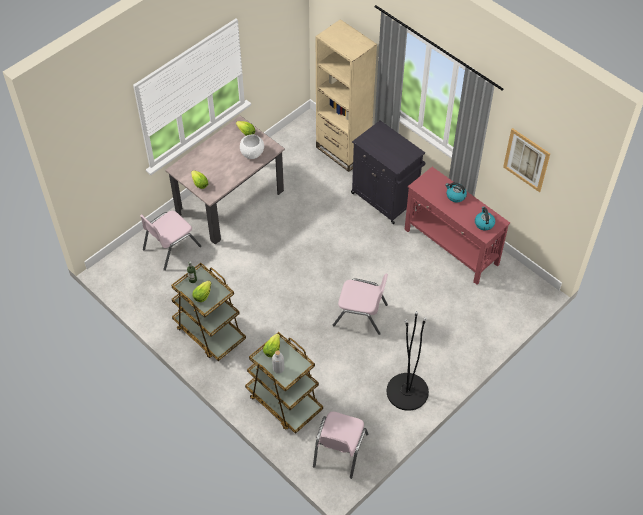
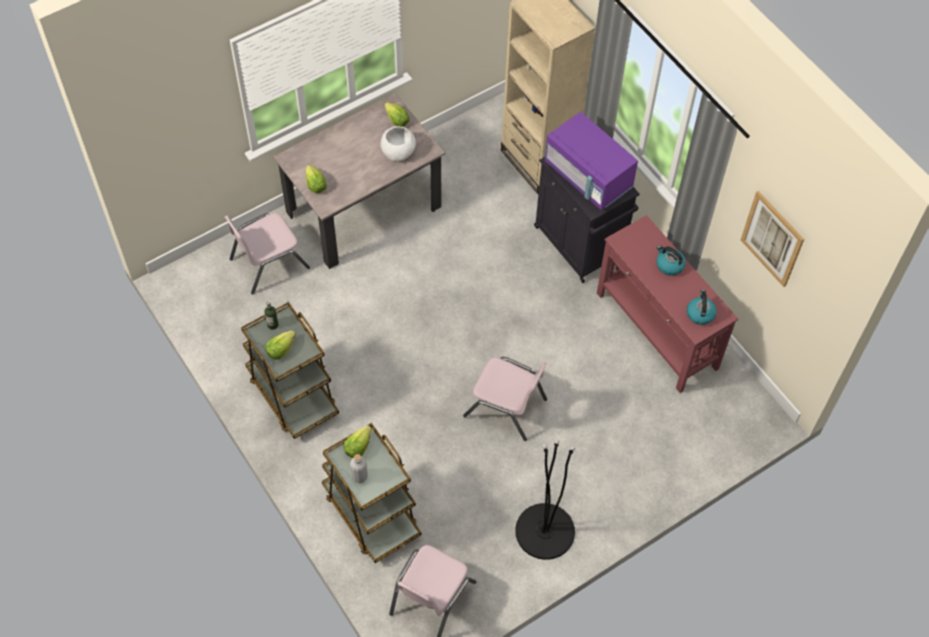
camera: 10 degrees right, 5 degrees up
(388, 147) = (588, 176): none -> purple microwave

